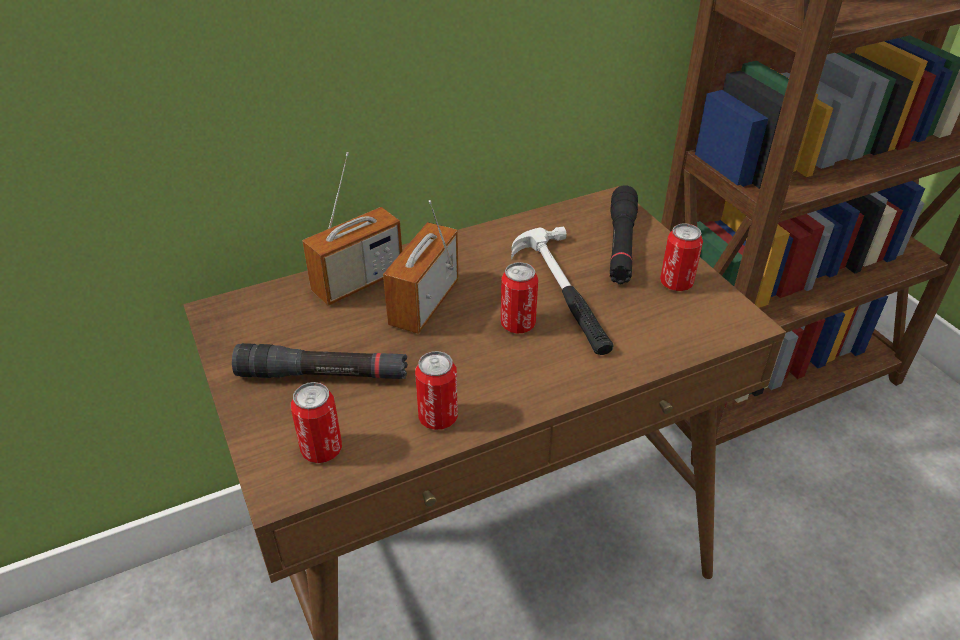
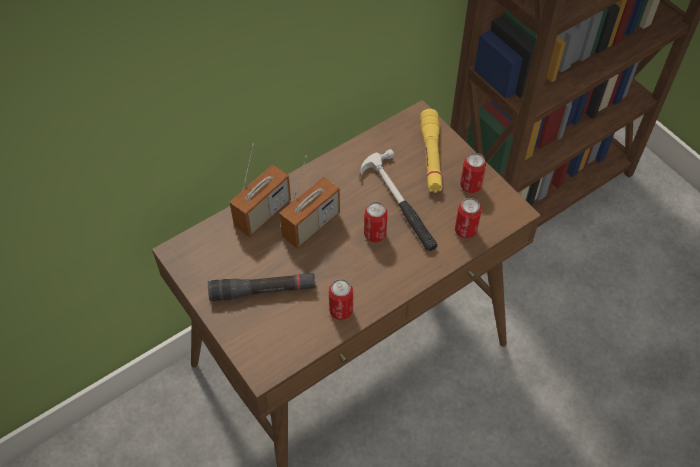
camera: 10 degrees left, 15 degrees up
(321, 449) = (278, 343): can -> can (465, 230)
(424, 303) = (311, 225): radio -> radio turned 150 degrees counterclockwise
(621, 244) = (431, 156): black flashlight -> yellow flashlight

